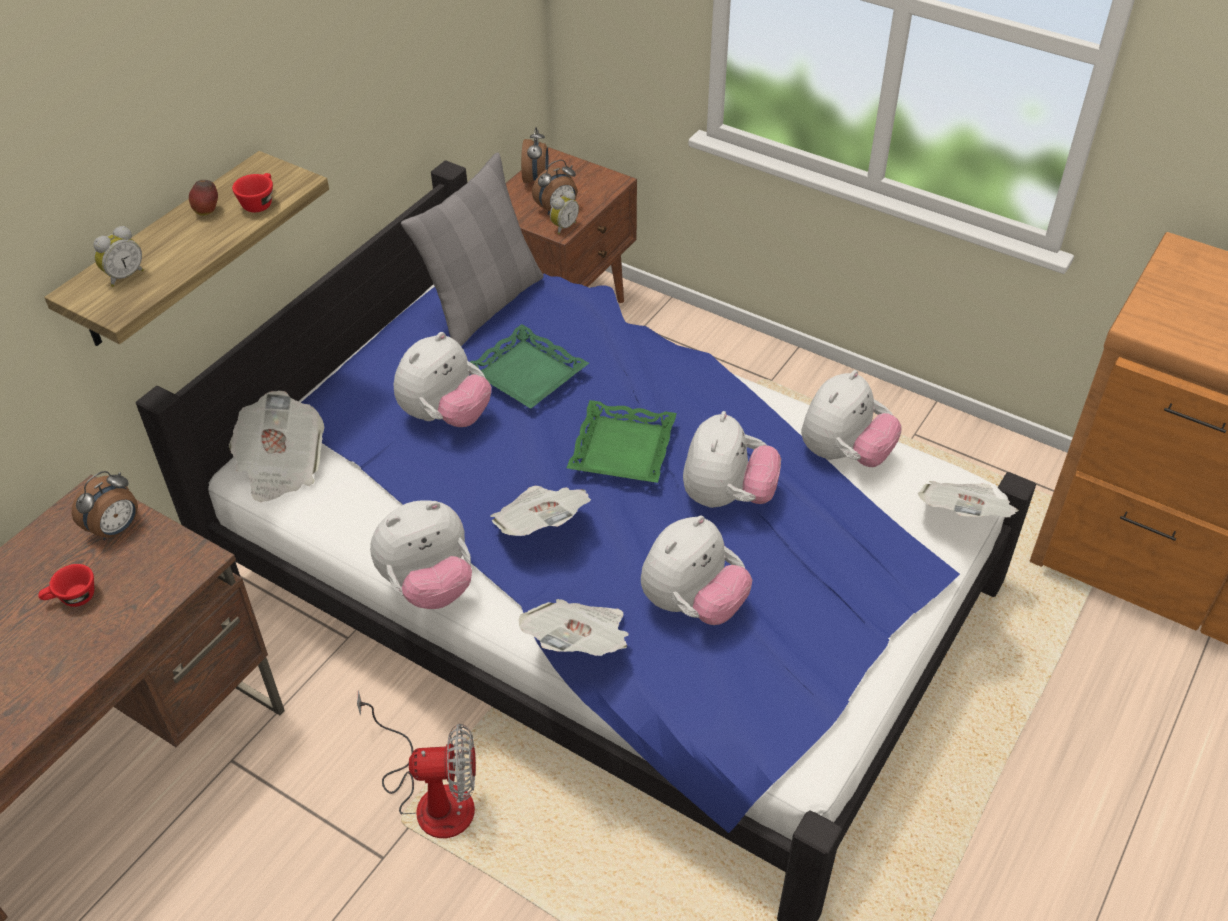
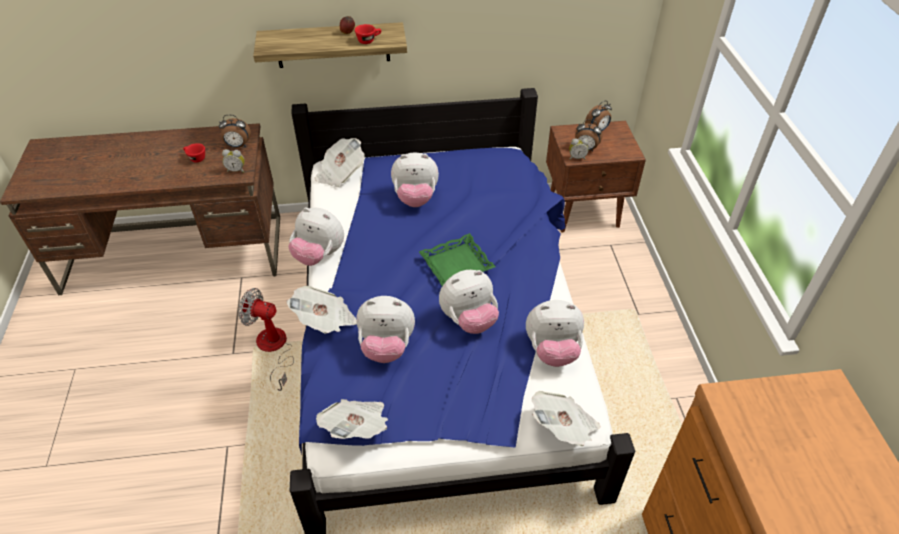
camera: 50 degrees right, 0 degrees up
(124, 276) = (287, 38): alarm clock -> alarm clock (236, 170)
(432, 797) = (273, 349): fan -> fan turned 150 degrees clockwise
(484, 305) = (497, 167): grey pillow -> none
(527, 373) = (468, 206): green tray -> none
(540, 526) = (381, 266): newspaper -> newspaper (357, 427)

